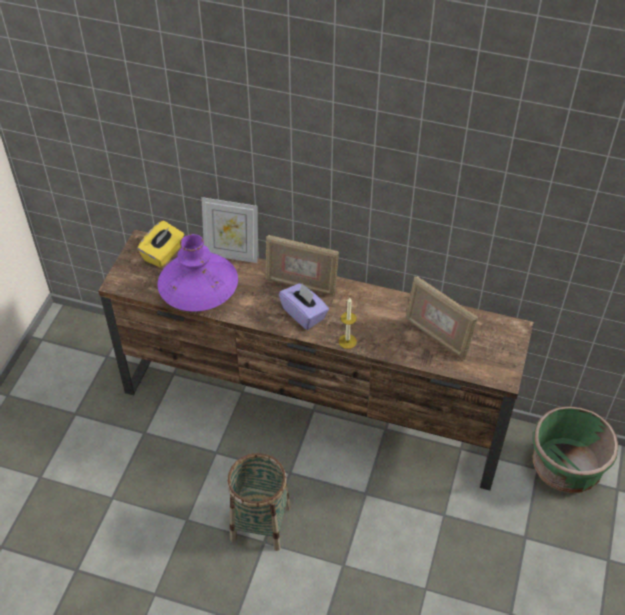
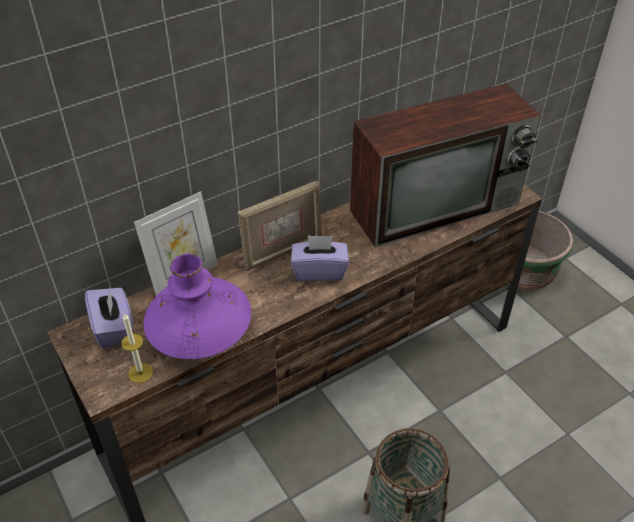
camera: 50 degrees left, 5 degrees down
(163, 254) = (114, 328): yellow tissue box -> purple tissue box
(347, 341) = (384, 261): candle -> candle (140, 373)
(437, 337) = (437, 205): picture frame -> television

